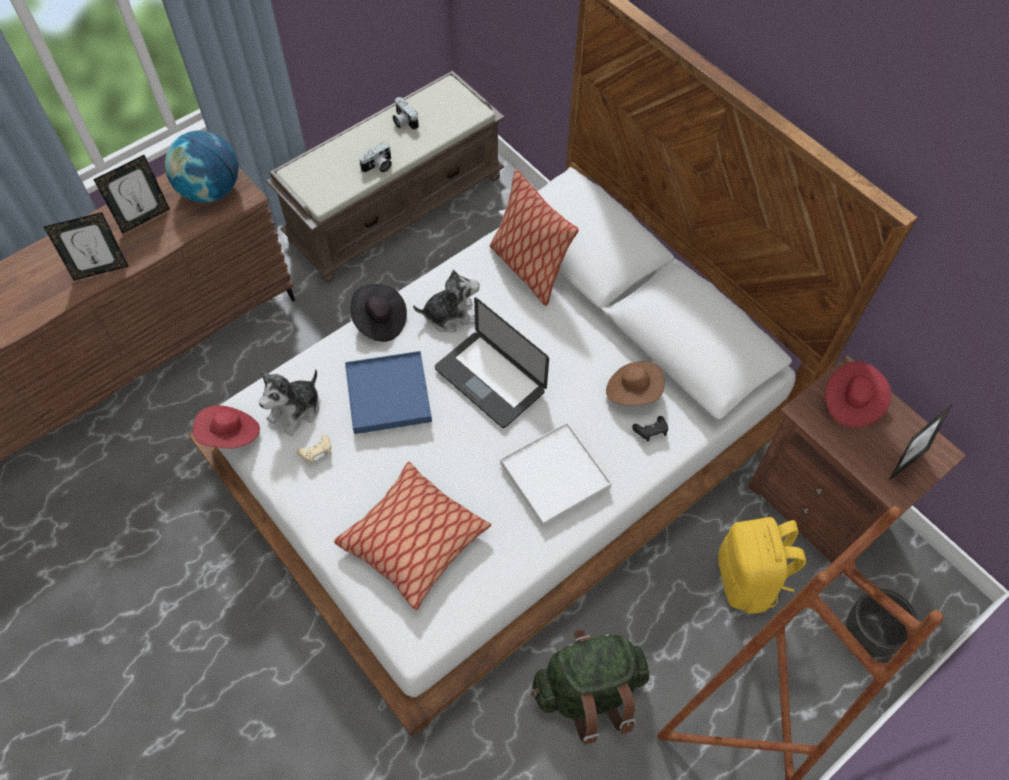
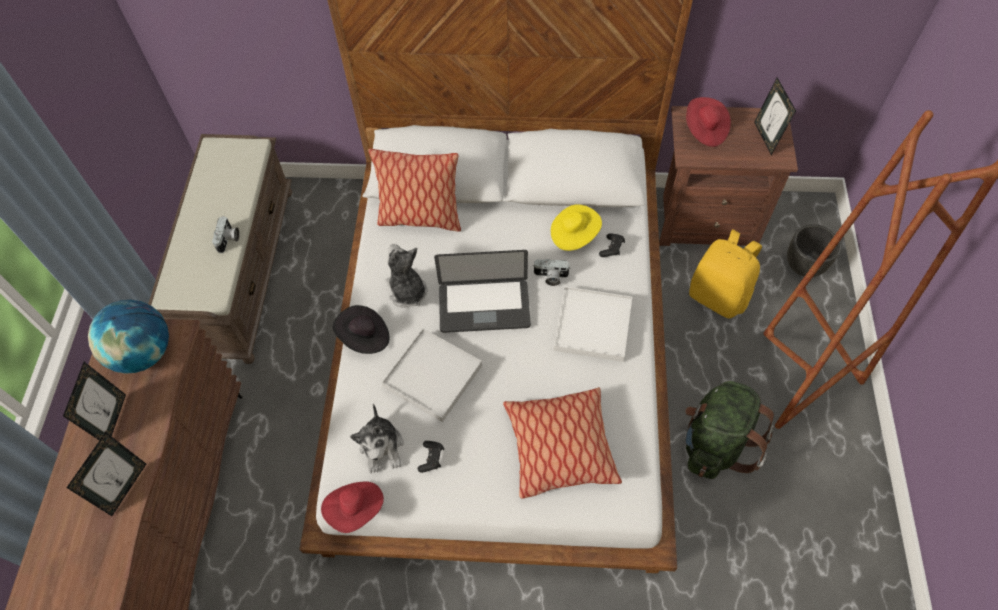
camera: 45 degrees left, 0 degrees up
(317, 452) = (431, 458): beige game controller -> black game controller
(388, 394) = (432, 376): blue tray -> white tray
(403, 121) = (208, 195): camera -> camera (550, 277)
(450, 315) = (407, 291): plush toy -> plush toy turned 60 degrees counterclockwise
(633, 391) = (574, 235): brown hat -> yellow hat

